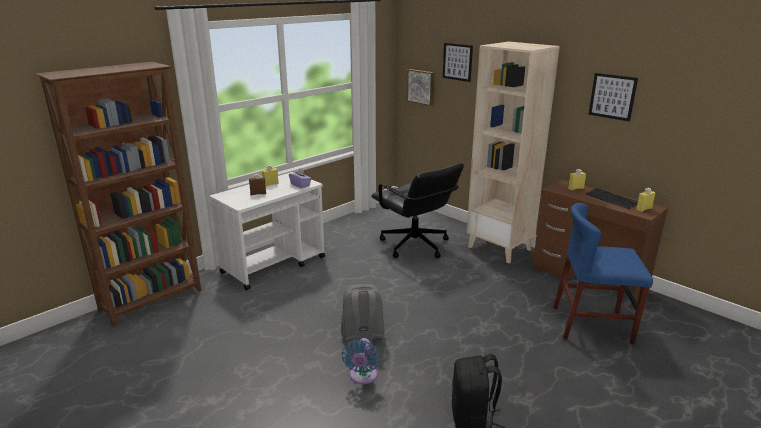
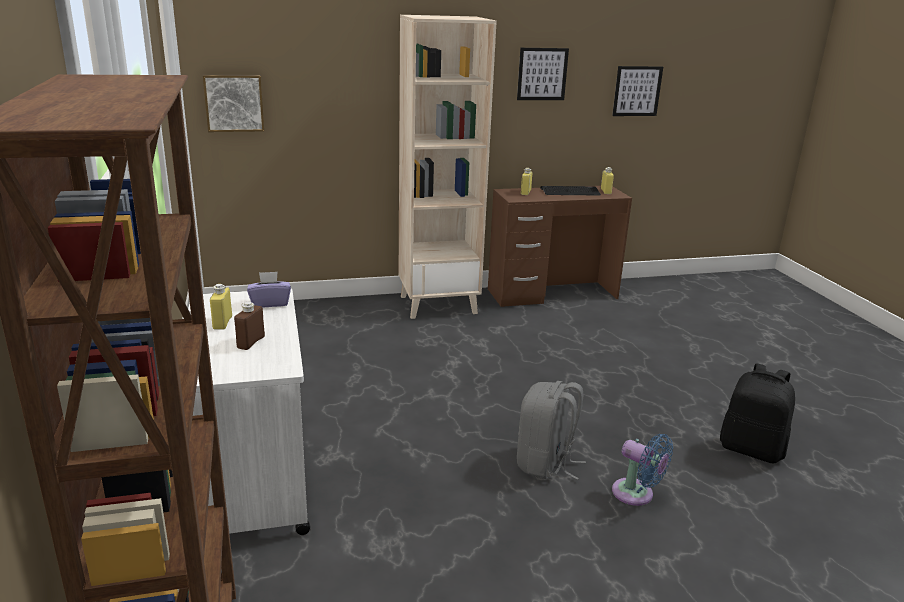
camera: 60 degrees left, 0 degrees up
(414, 245) = (360, 346): black office chair -> none
(457, 62) = (306, 53): picture -> picture (637, 91)
(592, 325) = (632, 327): blue chair -> none

